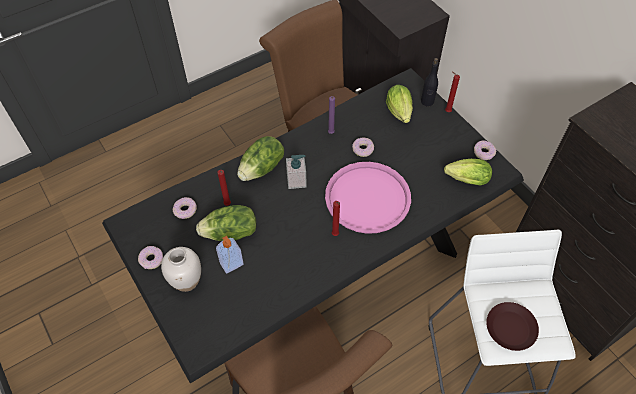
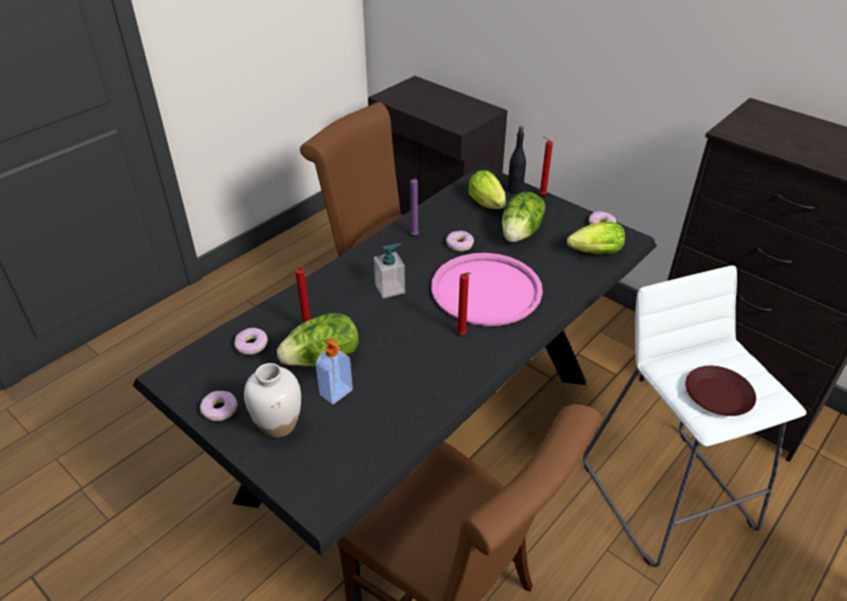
camera: 15 degrees left, 15 degrees down
(262, 168) = (341, 283): lettuce -> lettuce (521, 233)

